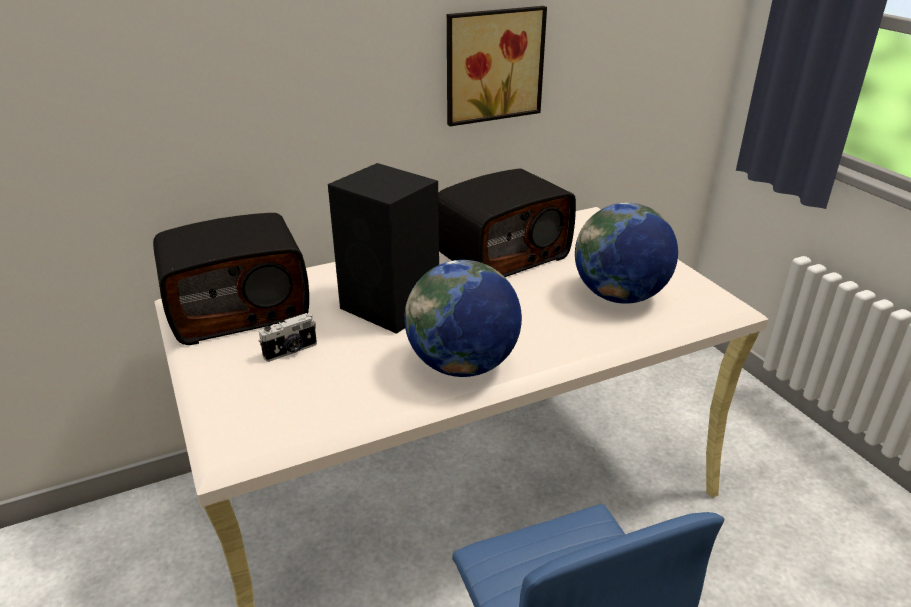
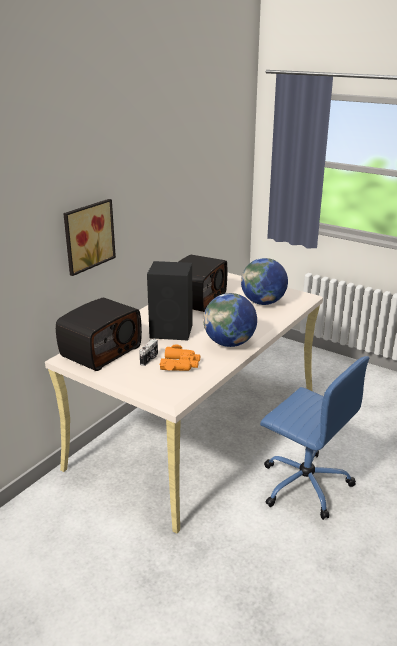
camera: 30 degrees left, 5 degrees down
(327, 380) = (180, 364): none -> orange binoculars
(492, 64) = (169, 205): picture -> picture (87, 235)

